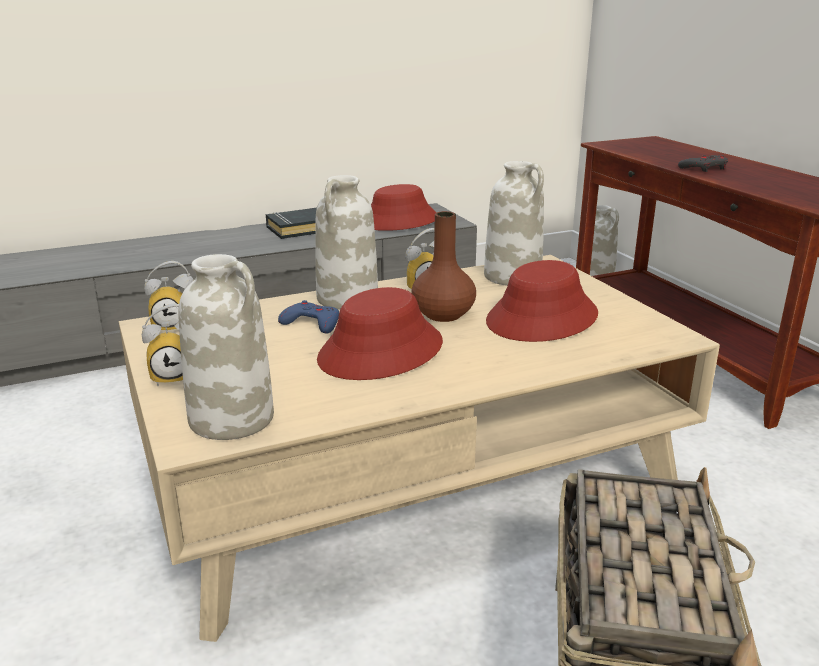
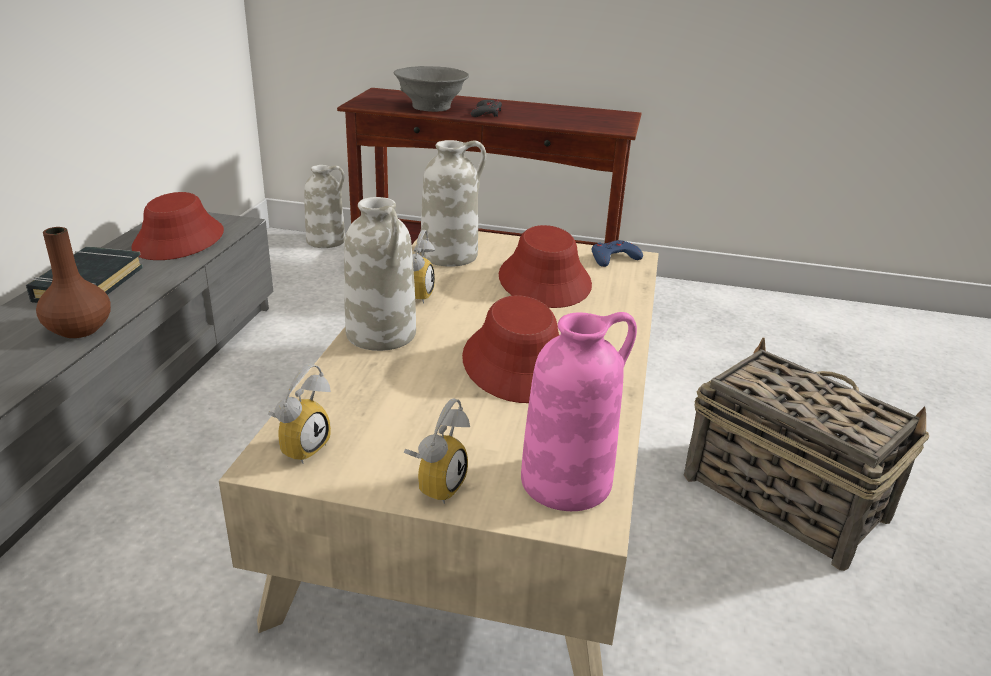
camera: 55 degrees left, 5 degrees up
(233, 419) = (567, 481): white vase -> pink vase
(312, 323) = (411, 370): blue game controller -> blue game controller (613, 258)
(443, 314) = (482, 310): brown vase -> brown vase (78, 329)
(662, 155) = (431, 107): none -> grey bowl

